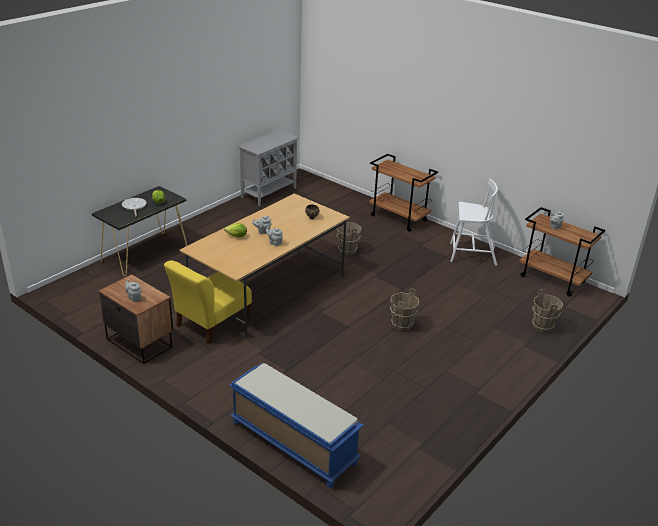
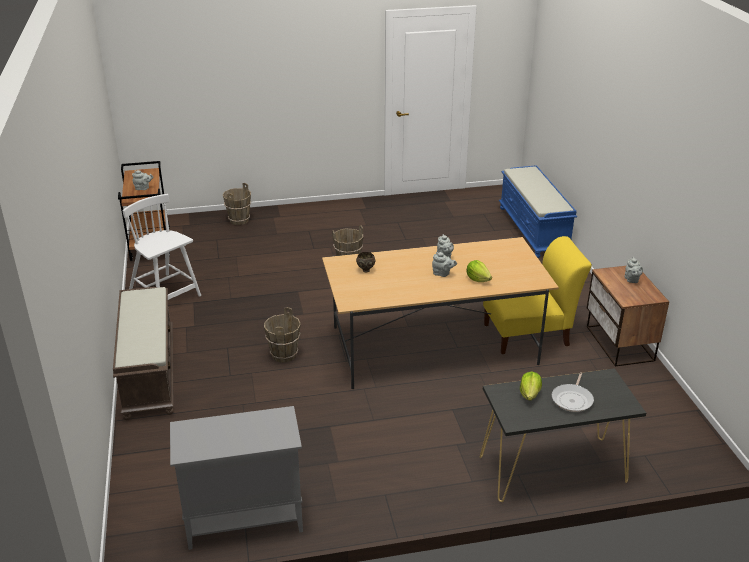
camera: 140 degrees left, 0 degrees up
(399, 218) = (148, 372): brown cart -> brown bench

